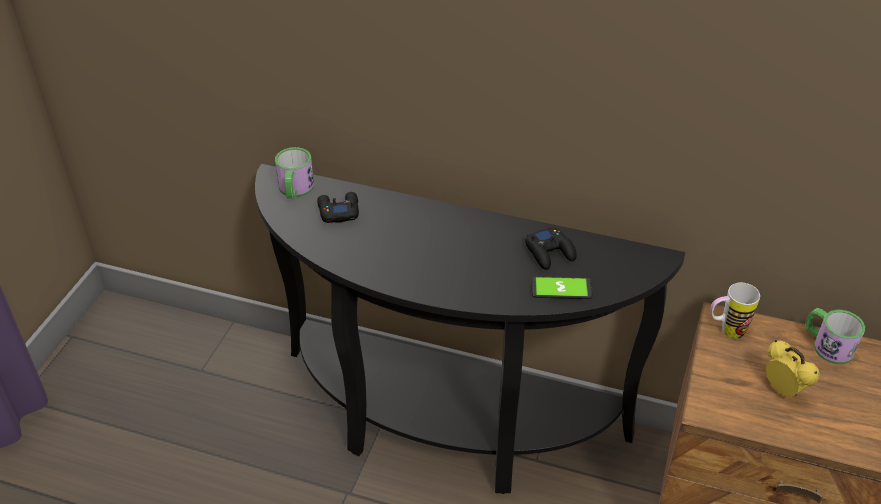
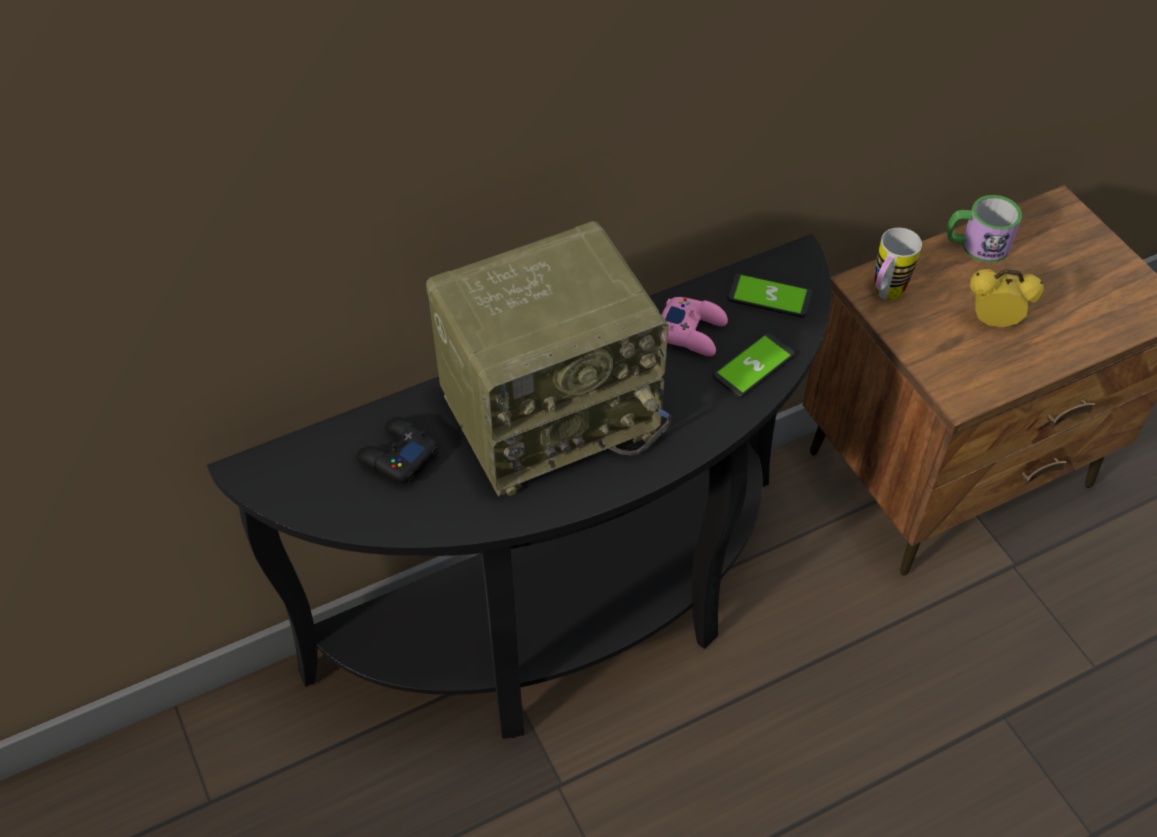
camera: 45 degrees left, 10 degrees up
(295, 190) = (304, 469): mug -> none
(431, 240) = (551, 411): none -> radio
(550, 253) = (692, 331): black game controller -> pink game controller
(616, 264) = (769, 297): none -> phone

